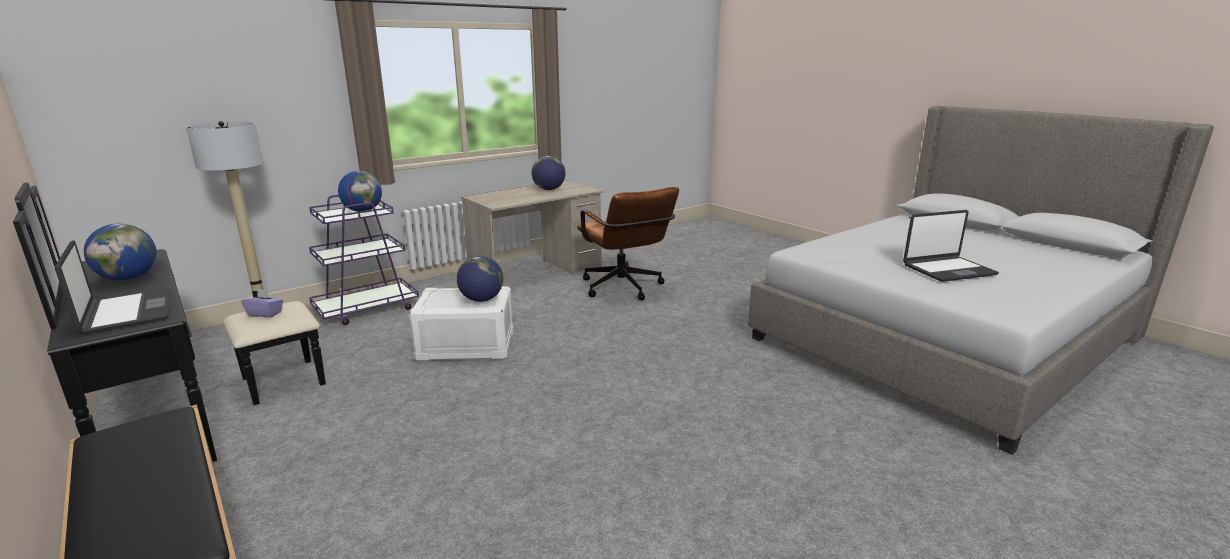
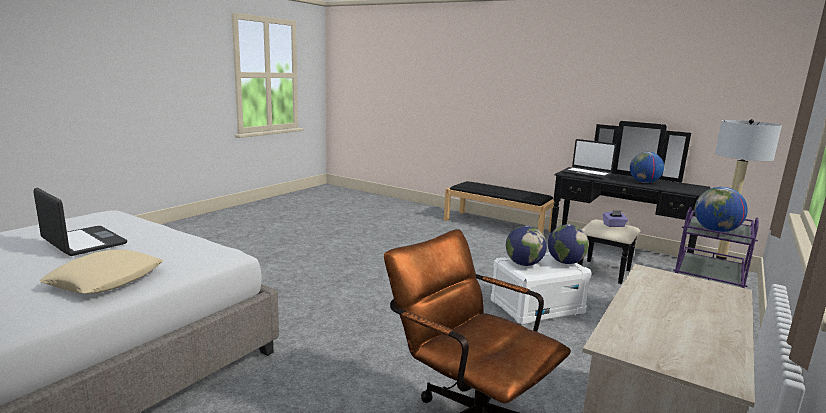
camera: 160 degrees right, 5 degrees down
(549, 189) = (682, 333): globe -> globe (565, 262)
(868, 240) = (105, 280): none -> beige pillow
(948, 270) = (83, 242): laptop -> laptop turned 75 degrees clockwise

